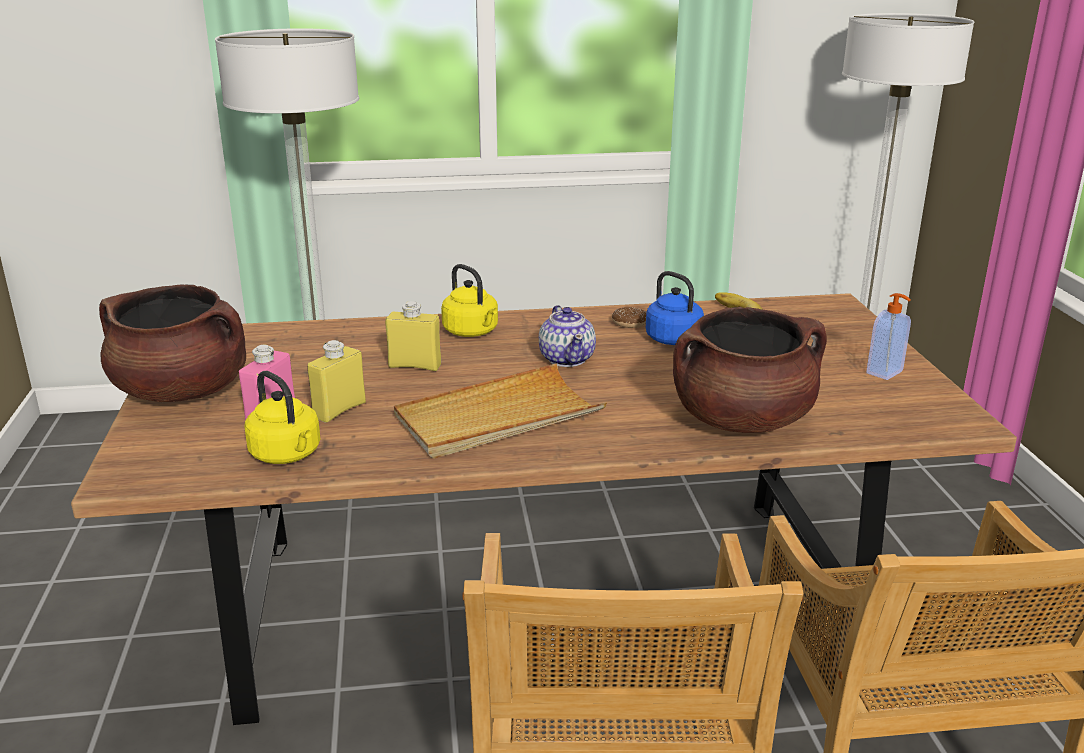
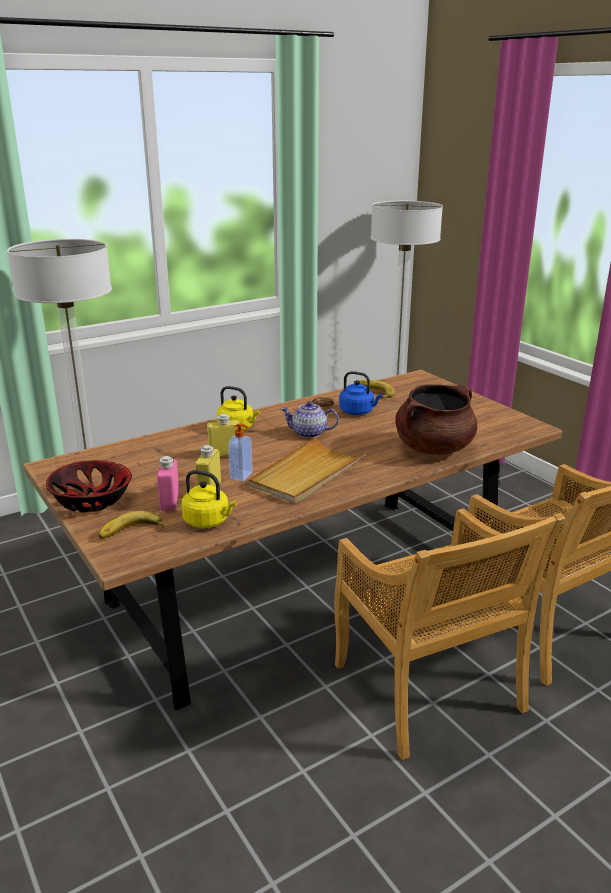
camera: 25 degrees left, 0 degrees up
(178, 446) = (132, 533): none -> banana
(182, 391) = (92, 500): brown cooking pot -> bowl
(567, 359) = (309, 433): teapot -> teapot turned 135 degrees clockwise
(885, 373) = (478, 409): soap dispenser -> soap dispenser (242, 476)

